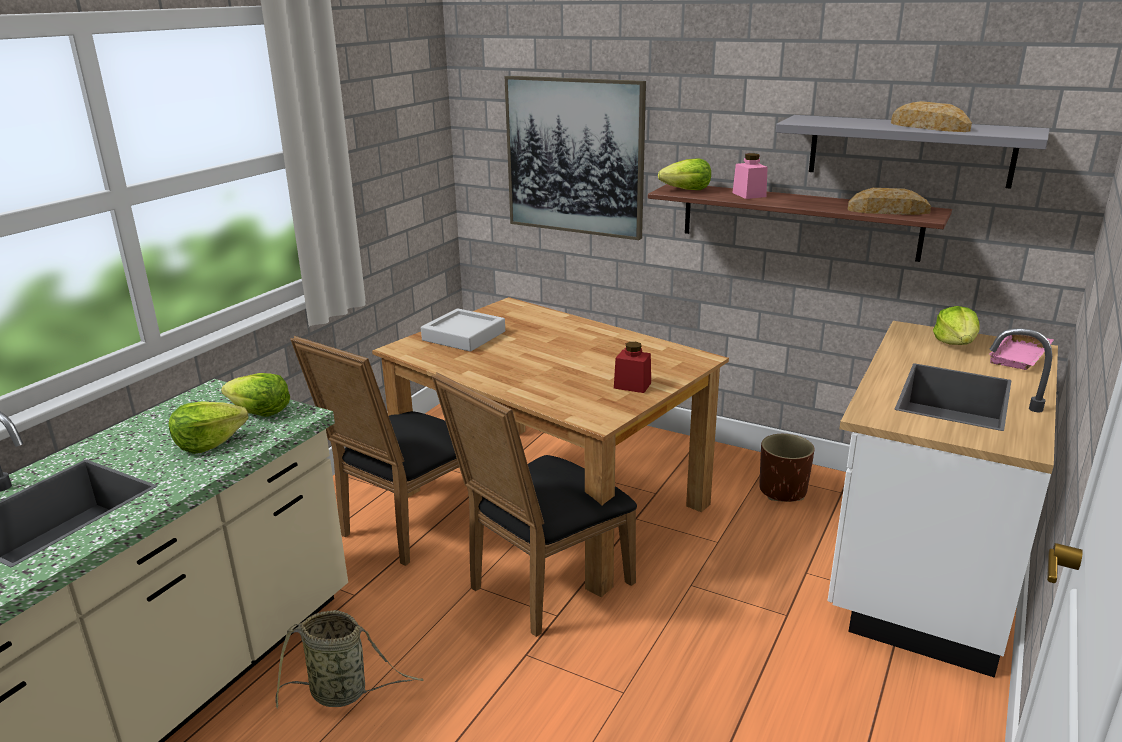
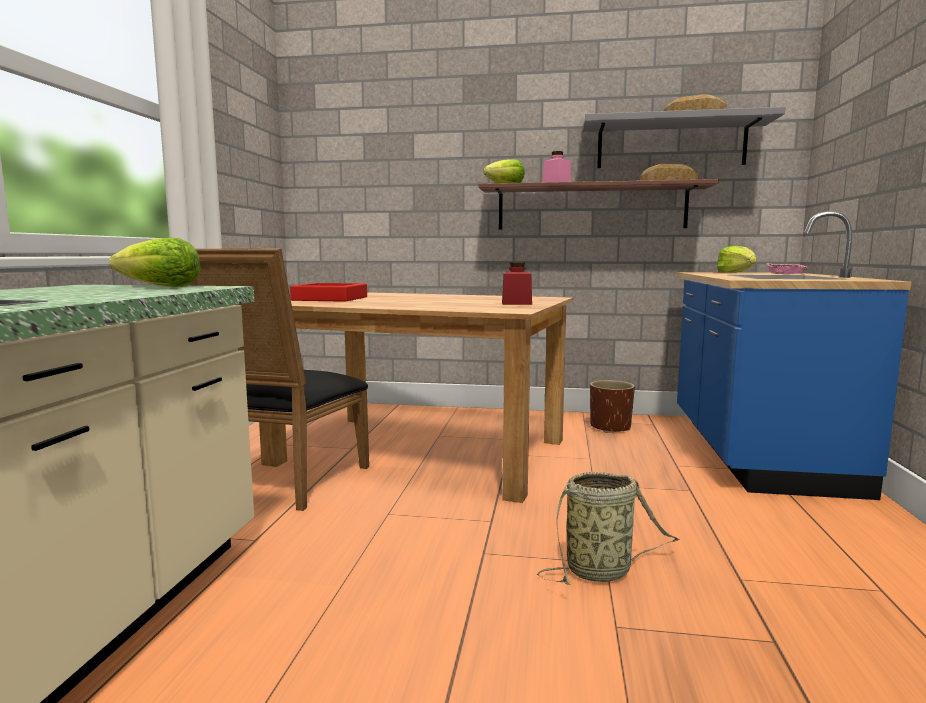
camera: 20 degrees left, 15 degrees down
(209, 442) = (106, 292): lettuce -> none
(343, 693) = (288, 624): basket -> basket (602, 571)
(464, 336) = (330, 299): grey tray -> red tray
(542, 586) = (459, 504): black chair -> none
(575, 156) = (400, 176): picture -> none
(921, 569) = (755, 453): white counter -> blue counter

